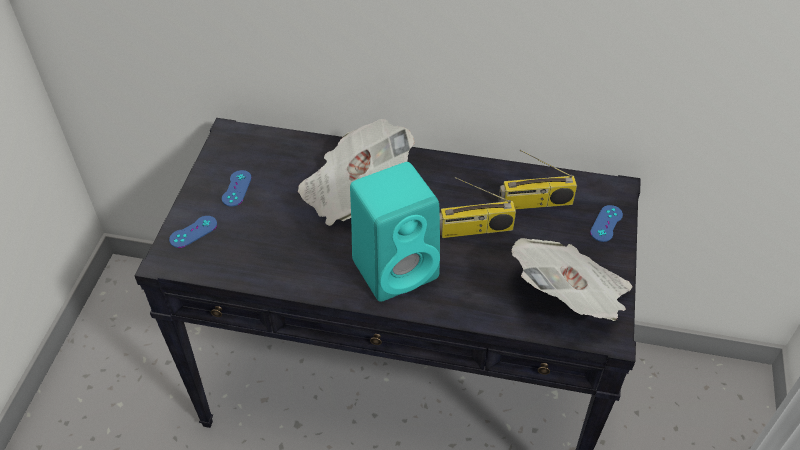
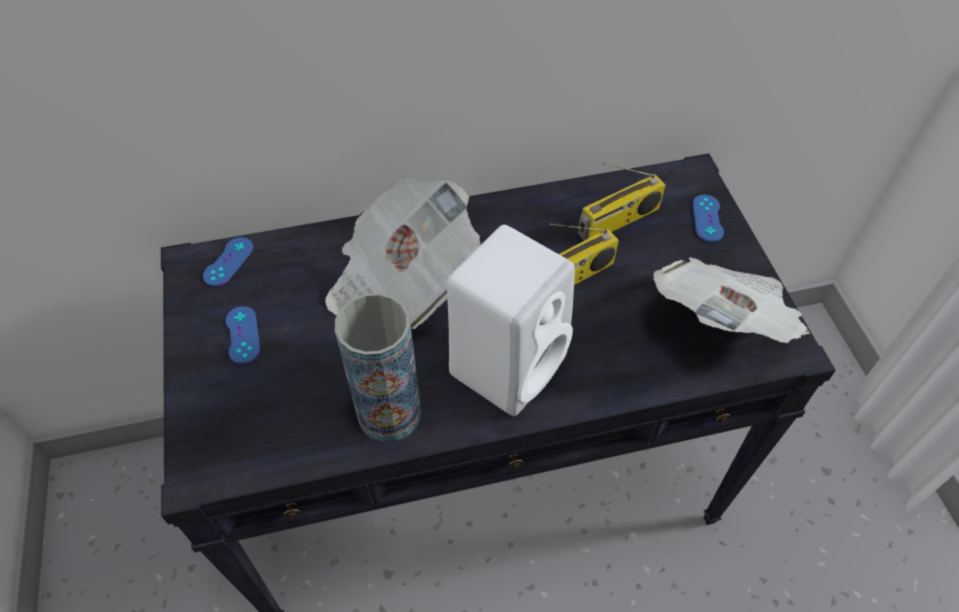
camera: 25 degrees left, 5 degrees up
(193, 232) = (214, 418): blue game controller -> blue game controller (228, 262)
(300, 269) = (389, 413): none -> vase
(397, 267) = (509, 362): turquoise speaker -> white speaker

